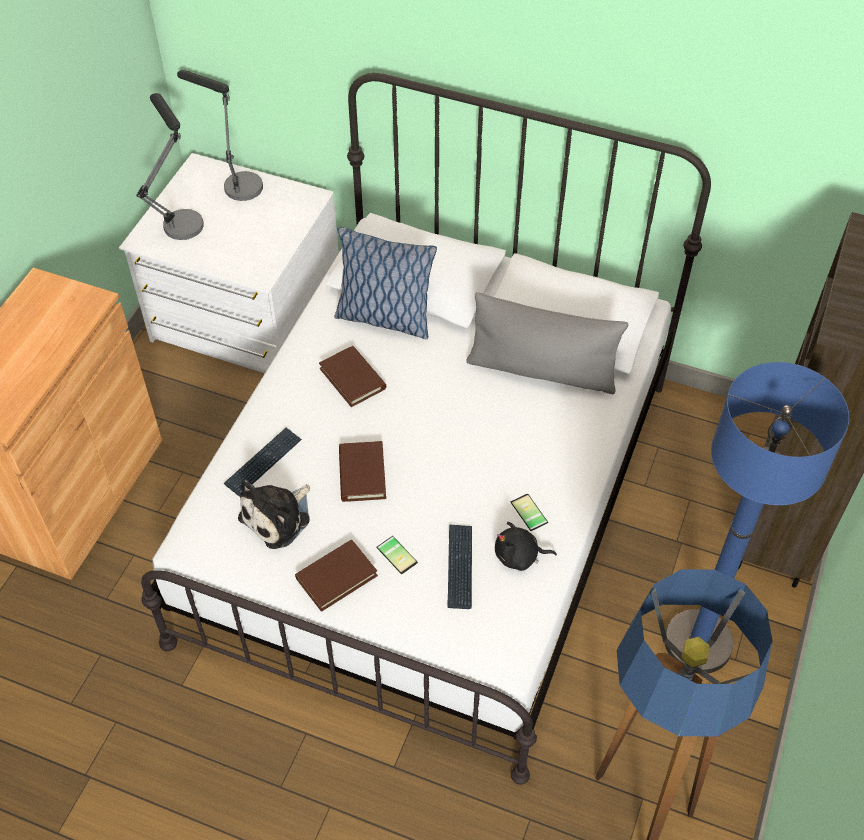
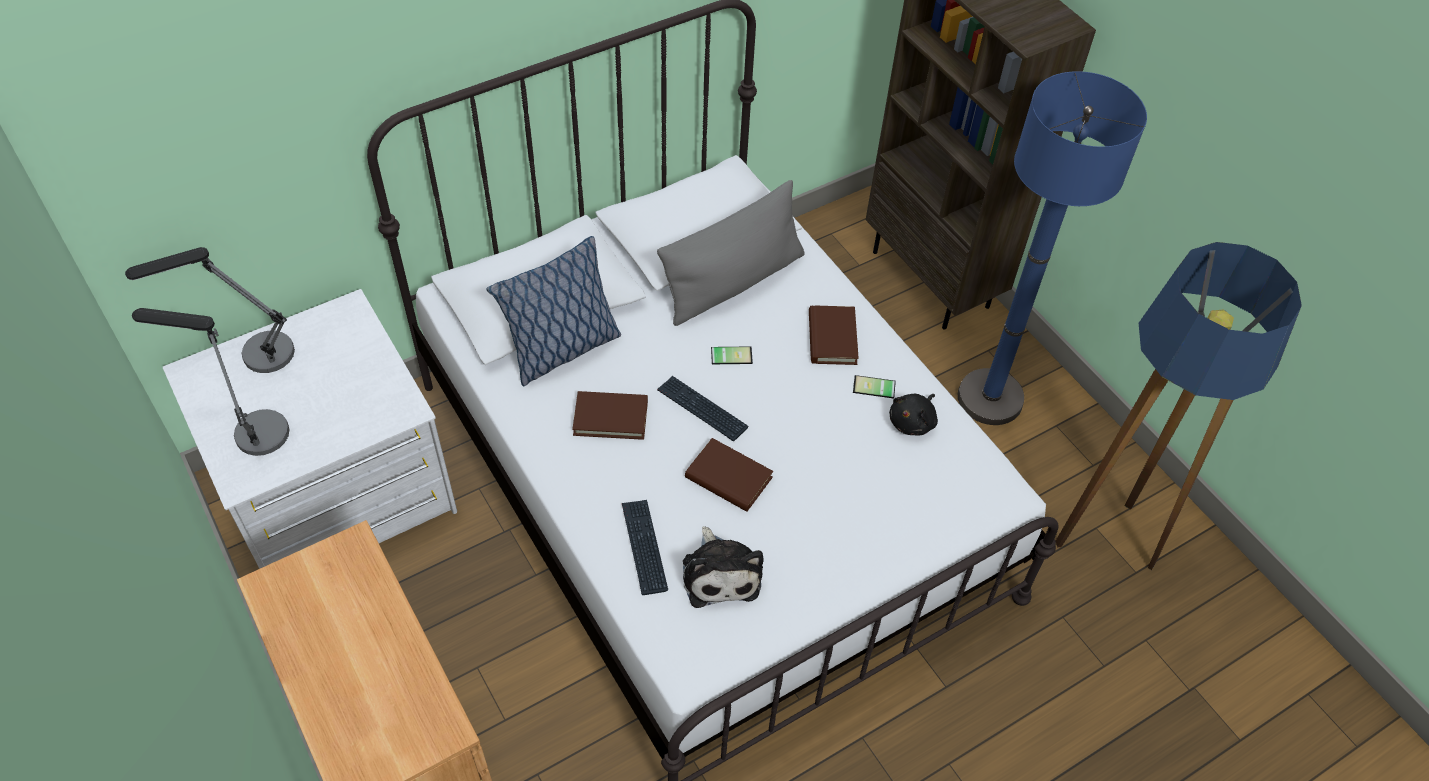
camera: 55 degrees left, 0 degrees up
(336, 577) = (826, 567): brown book -> brown book (832, 338)
(398, 554) = (840, 504): phone -> phone (731, 354)
(459, 567) = (890, 469): keyboard -> keyboard (702, 409)

